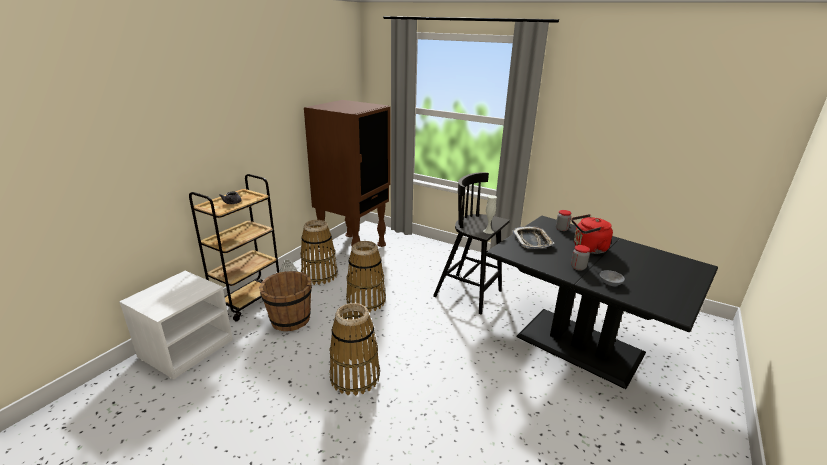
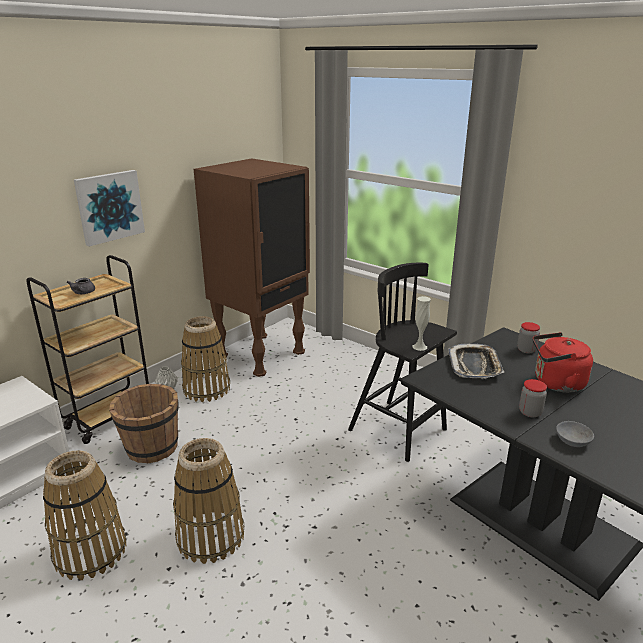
camera: 10 degrees right, 0 degrees up
(246, 136) = (109, 207): none -> picture
(366, 301) = (256, 430): basket -> basket (90, 551)

